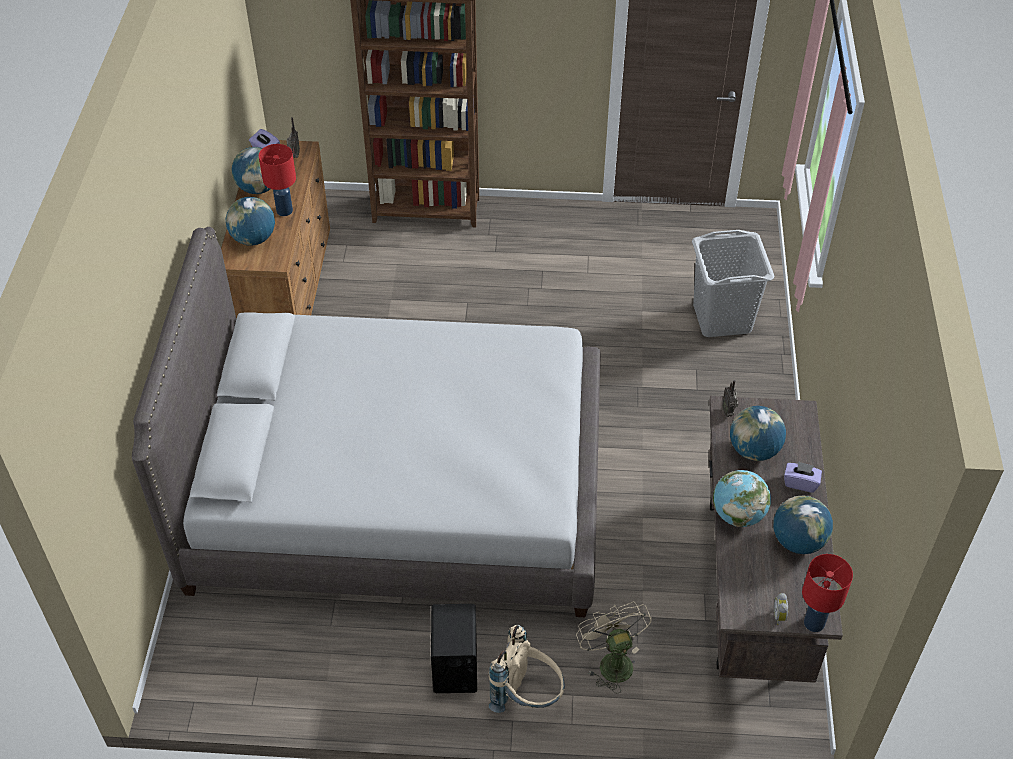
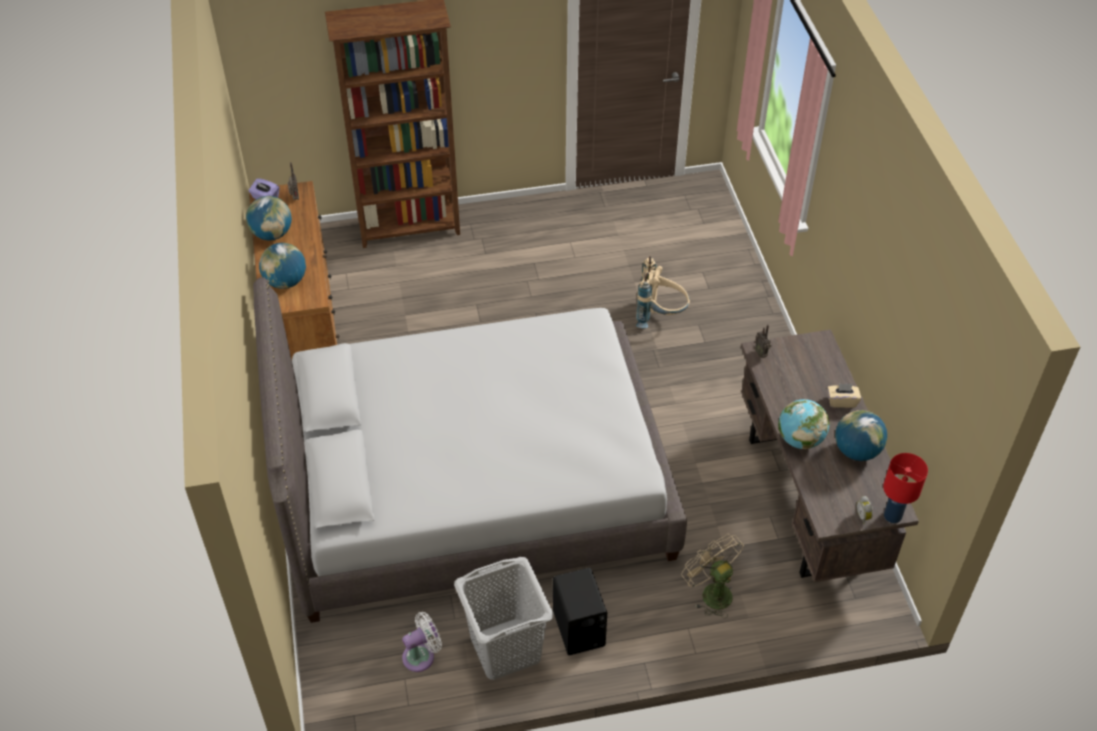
camera: 15 degrees left, 0 degrees up
(283, 656) = (421, 656): none -> white fan
(285, 210) = (305, 250): red table lamp -> none
(527, 696) = (650, 639): beige backpack -> beige backpack (660, 316)
(722, 318) = (706, 275): grey laundry basket -> grey laundry basket (506, 648)
(753, 450) = (794, 382): globe -> none
(800, 483) = (842, 401): purple tissue box -> beige tissue box

